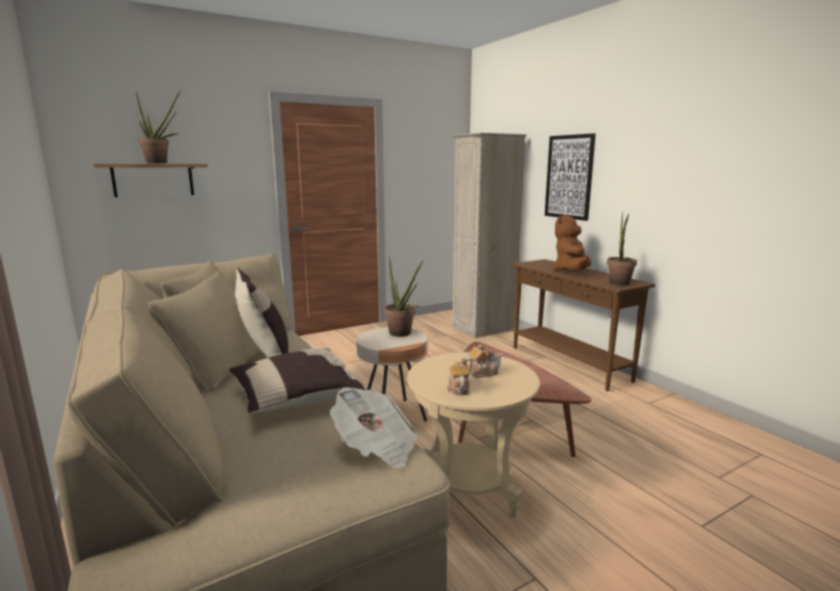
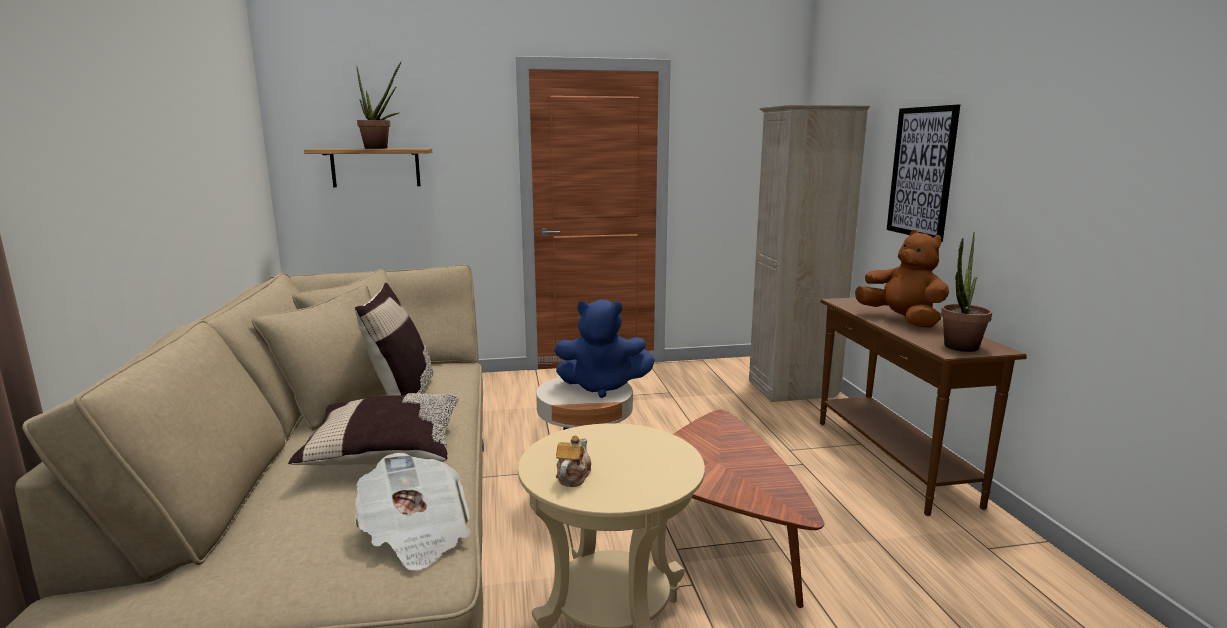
camera: 20 degrees right, 0 degrees up
(402, 334) = (602, 387): potted plant -> blue plush toy
(482, 373) = (628, 459): teapot -> none
(572, 271) = (902, 320): brown plush toy -> brown plush toy turned 105 degrees clockwise

